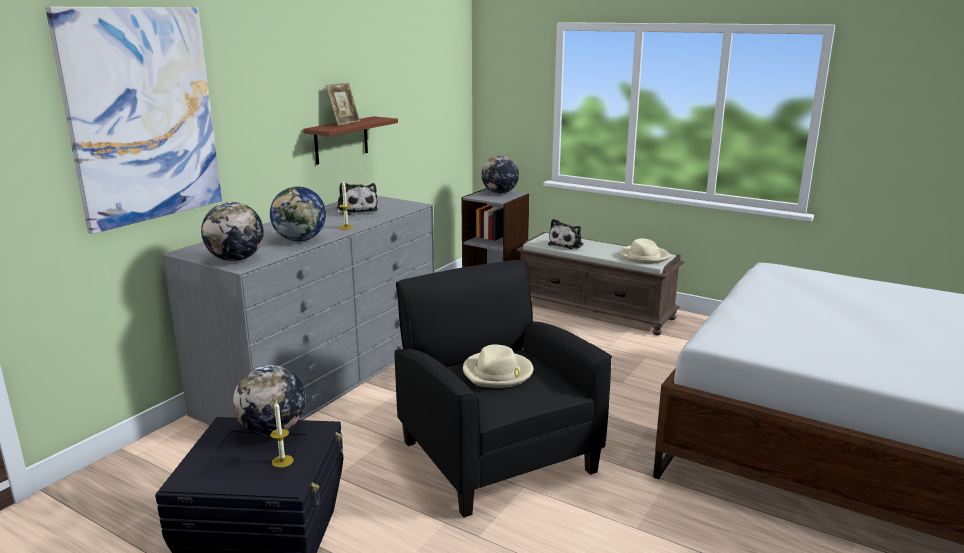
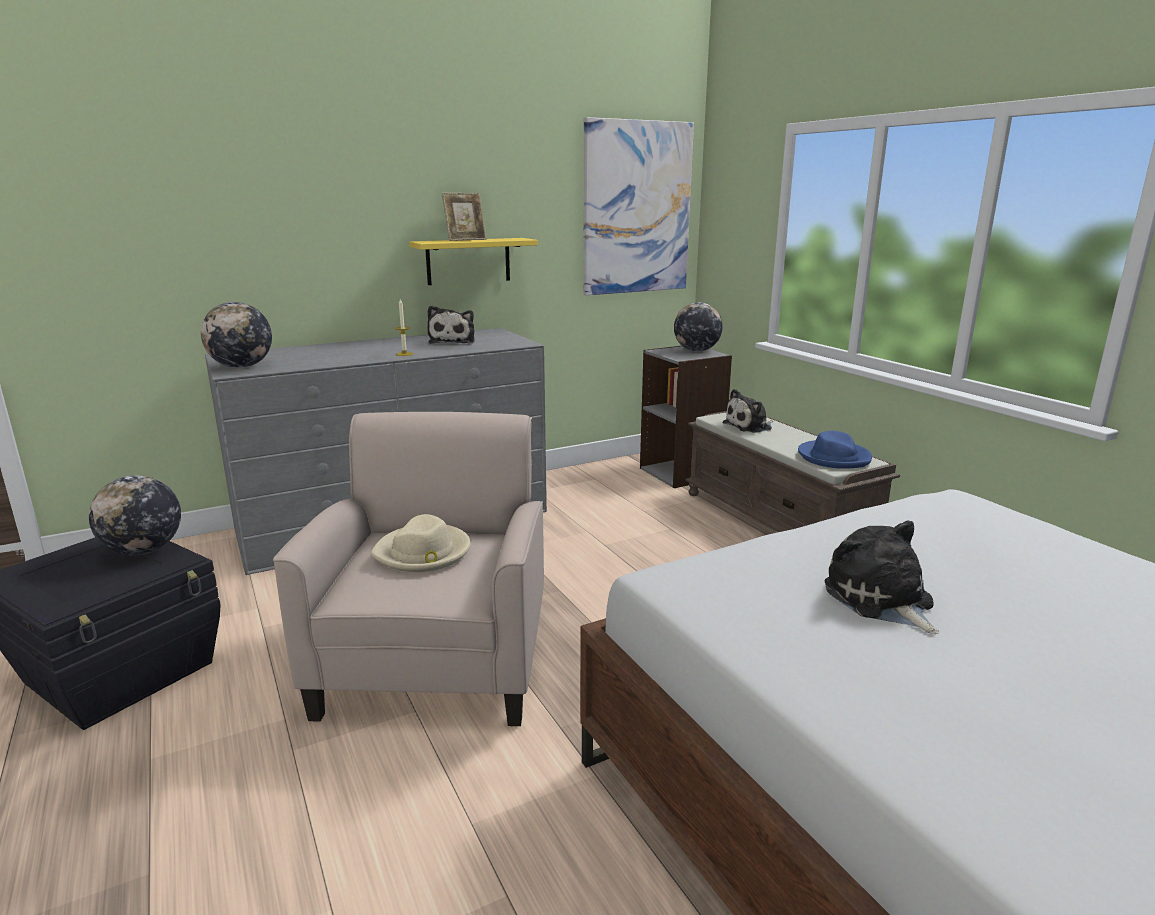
camera: 30 degrees right, 0 degrees up
(142, 116) = (183, 205): picture -> picture (636, 208)
(282, 461) = (96, 583): candle -> none
(300, 240) = (336, 359): globe -> none
(341, 140) = (468, 261): brown shelf -> yellow shelf
(496, 455) = (436, 661): black armchair -> beige armchair
(644, 256) = (834, 457): beige hat -> blue hat
(815, 325) = (881, 600): none -> plush toy

